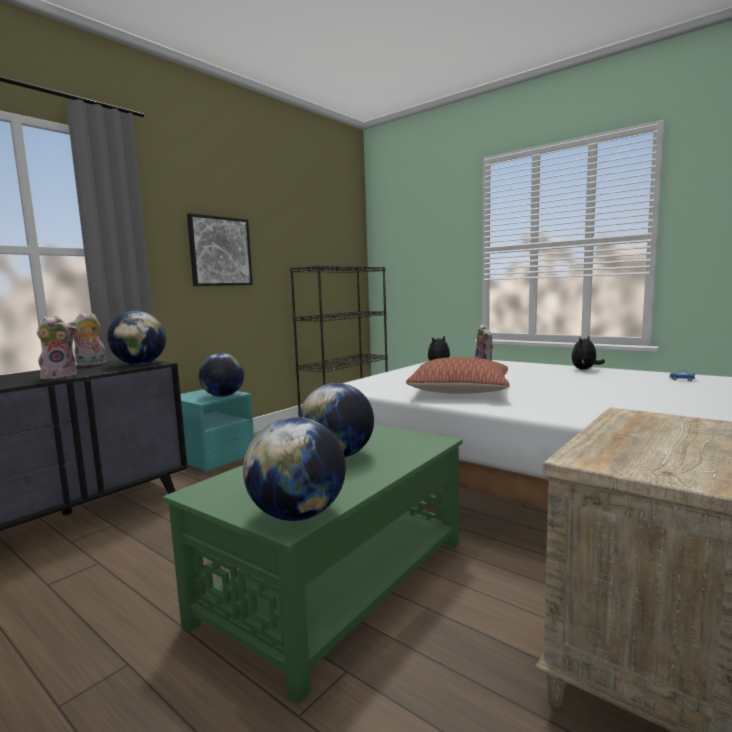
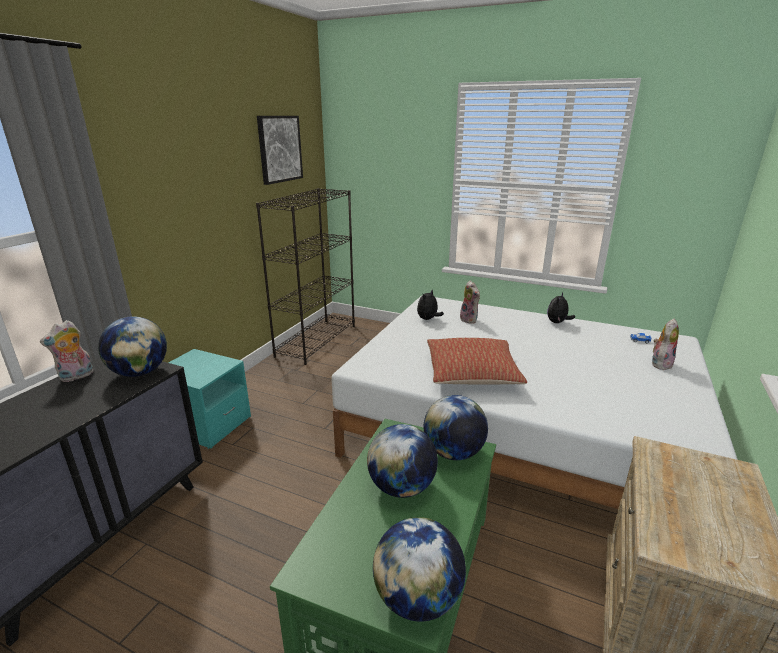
camera: 15 degrees left, 15 degrees up
(60, 377) = (65, 419): plush toy -> plush toy (660, 363)
(220, 251) = (183, 199): picture -> picture (279, 149)
(223, 396) = (215, 368): globe -> globe (453, 452)

